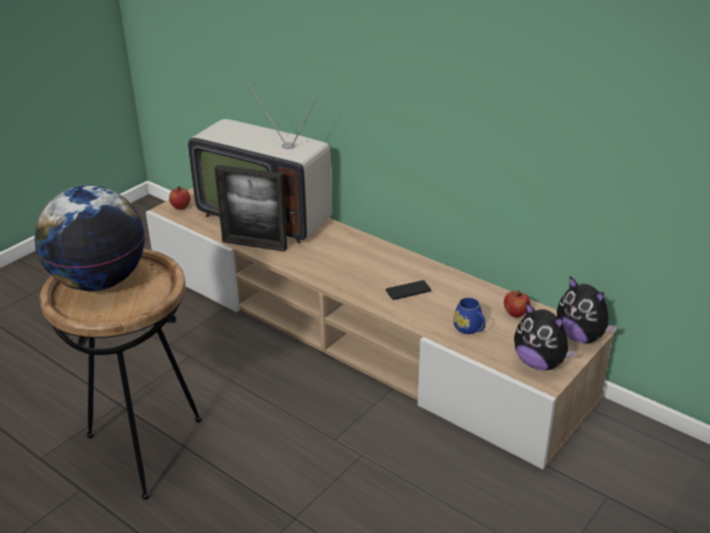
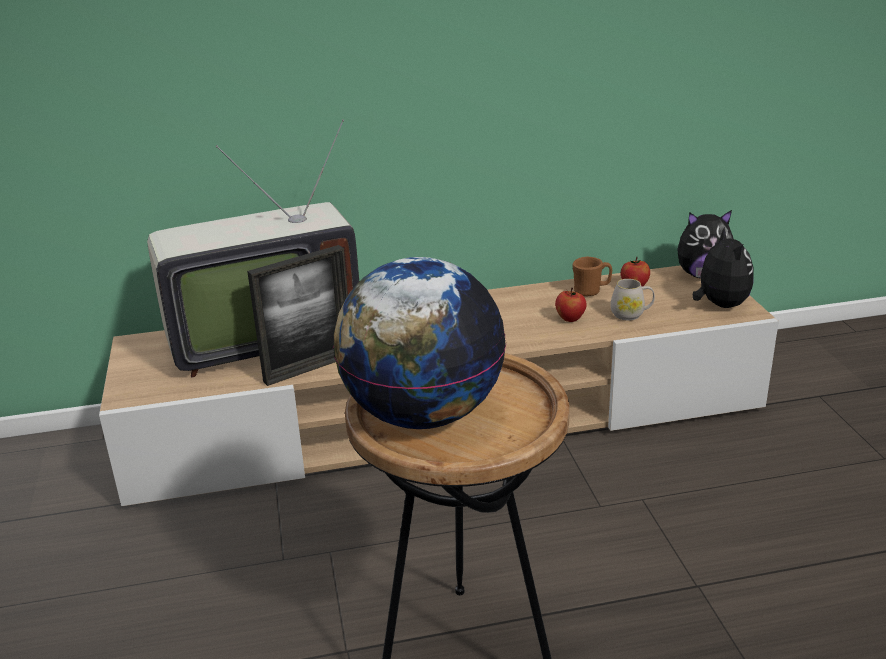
camera: 50 degrees left, 5 degrees down
(181, 207) = (139, 386): apple -> apple (570, 319)
(408, 290) = (528, 318): phone -> none
(470, 329) = (631, 314): blue mug -> white mug
(482, 299) = (591, 291): none -> brown mug
(540, 363) = (719, 305): plush toy -> plush toy turned 90 degrees counterclockwise

